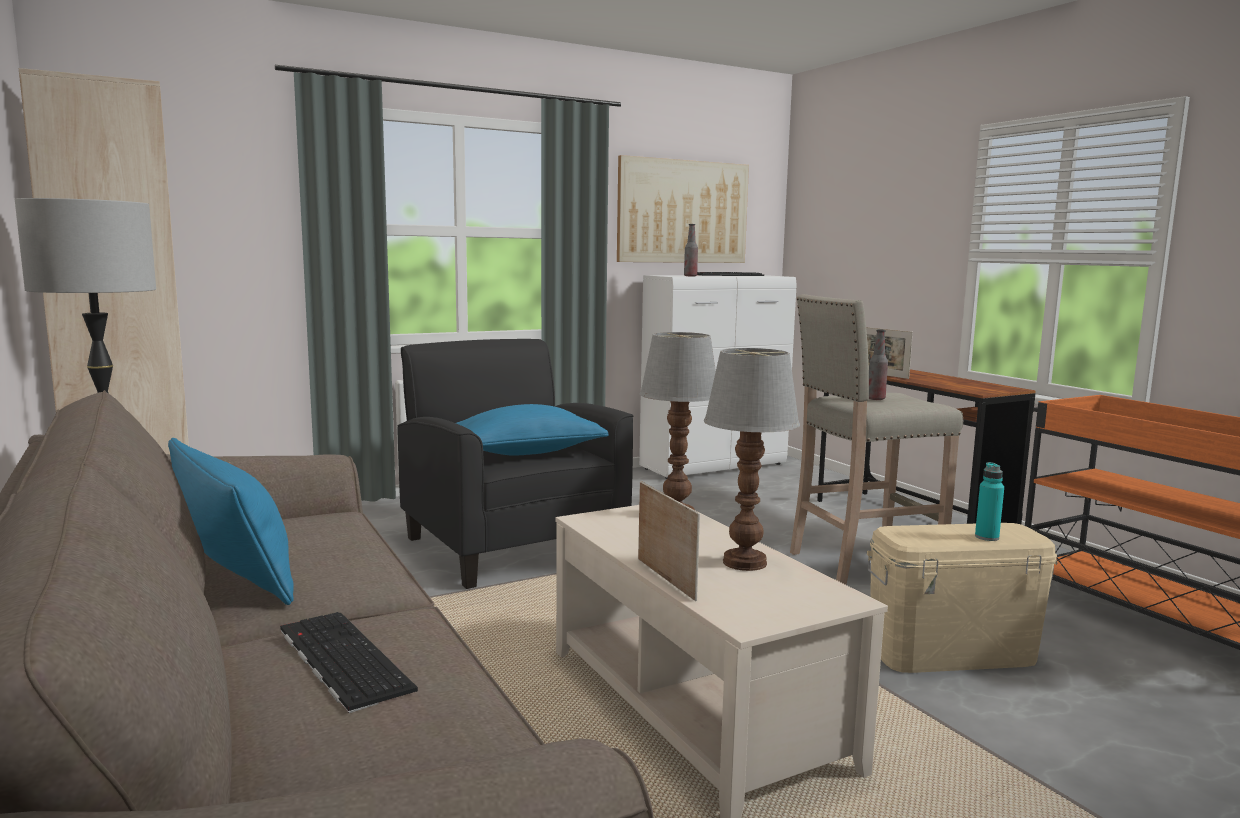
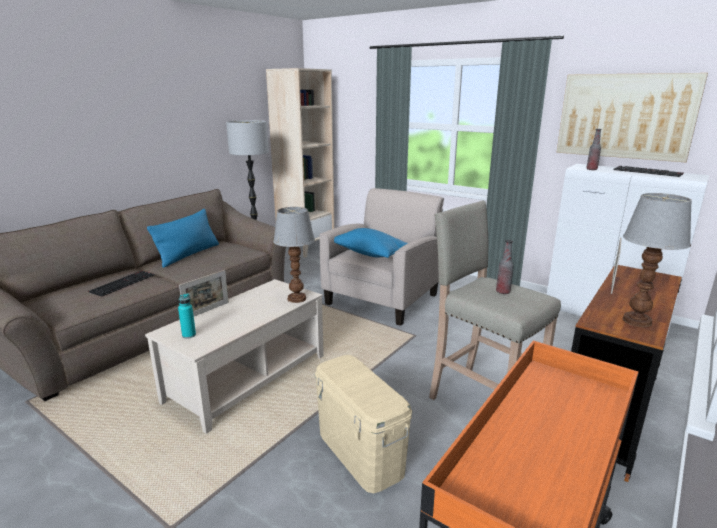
camera: 65 degrees right, 10 degrees up
(511, 545) = (383, 298): black armchair -> beige armchair
(746, 562) = (235, 323): table lamp -> table lamp (637, 321)
(986, 537) = (360, 392): turquoise bottle -> turquoise bottle (189, 335)

